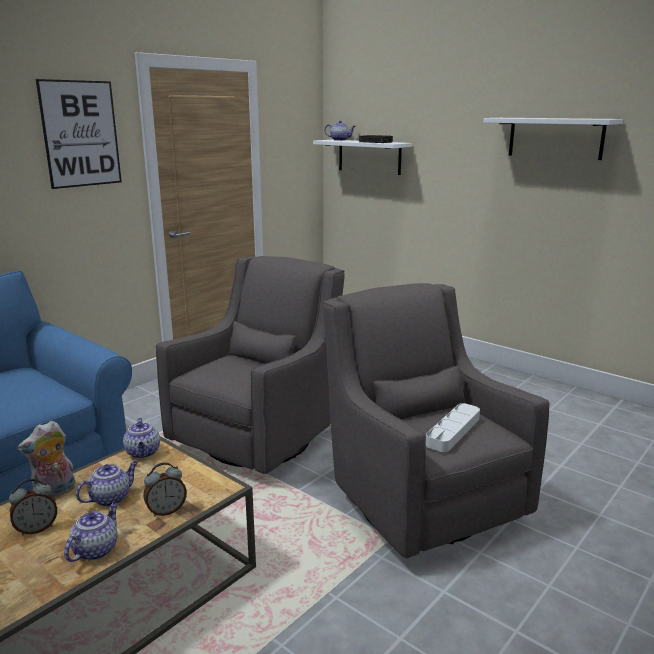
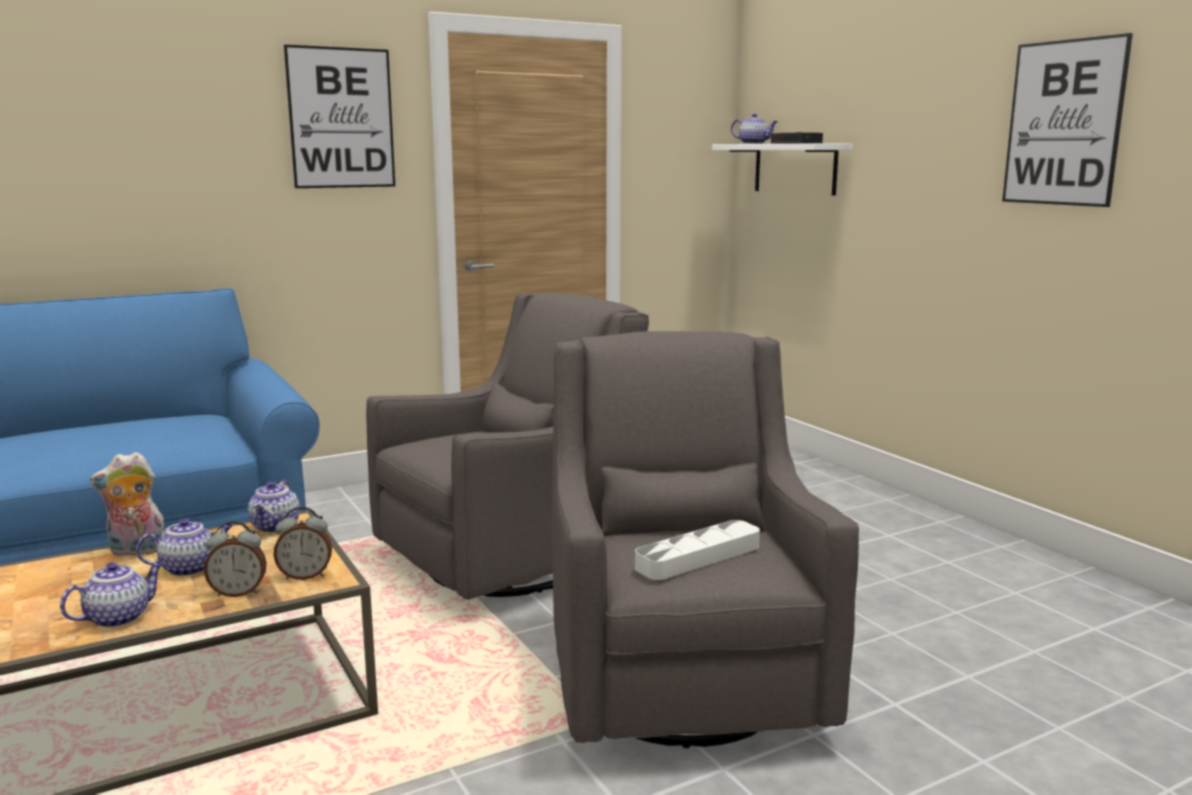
camera: 20 degrees right, 5 degrees down
(37, 528) = (80, 584): alarm clock -> alarm clock (305, 576)
(555, 138) = (1063, 123): white shelf -> picture

